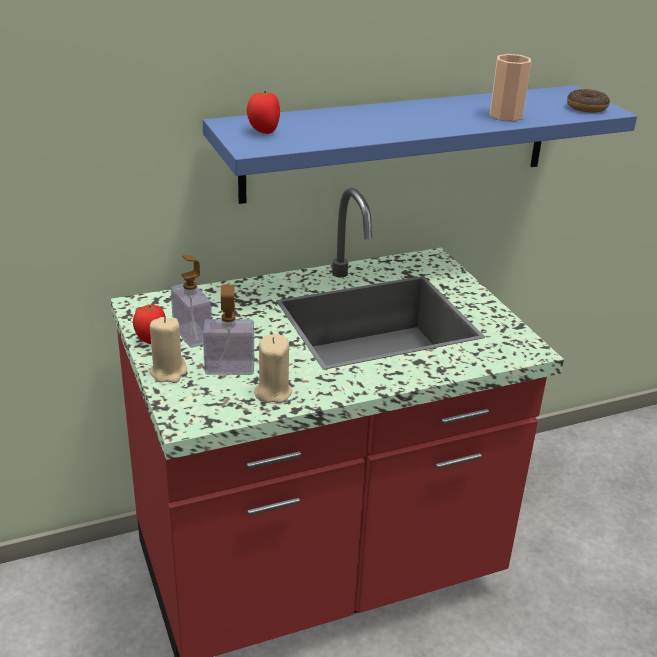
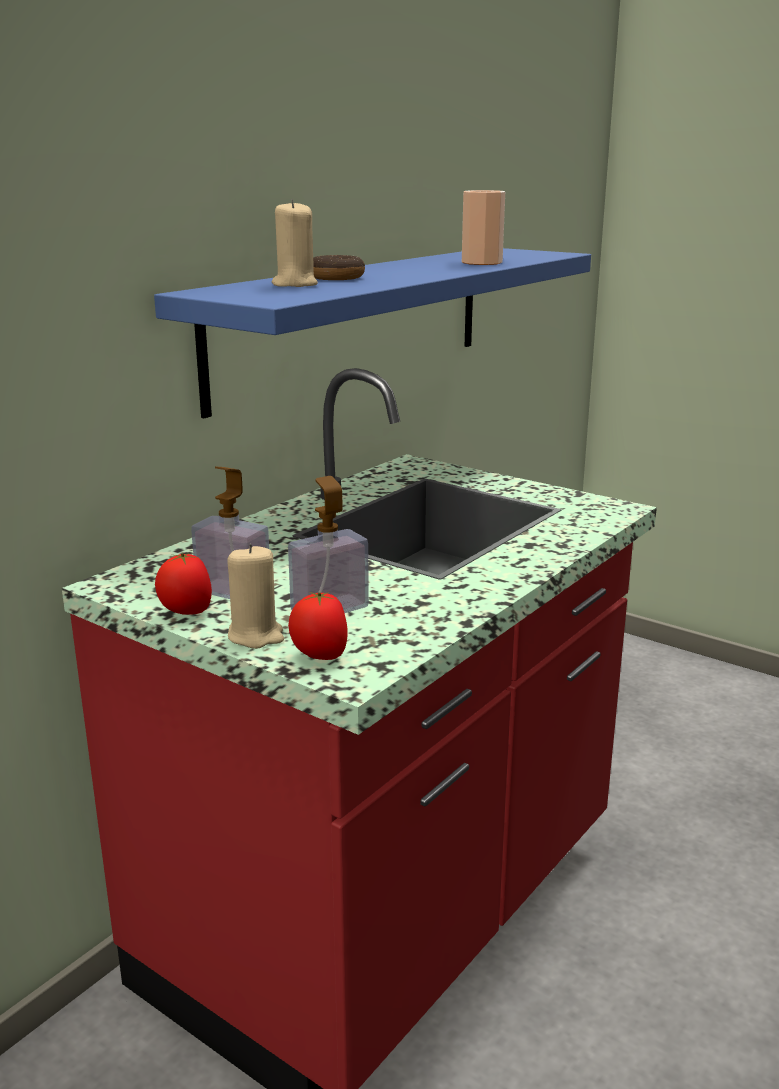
camera: 30 degrees left, 10 degrees down
(263, 131) = (257, 292): tomato -> tomato (319, 656)
(272, 392) = (416, 615): beige candle -> beige candle (294, 284)
(586, 107) = (539, 254): donut -> donut (336, 277)

